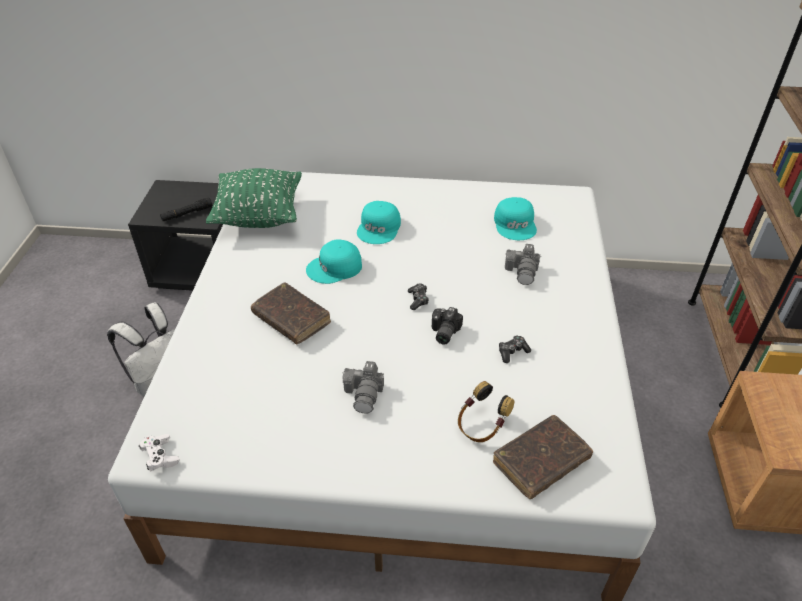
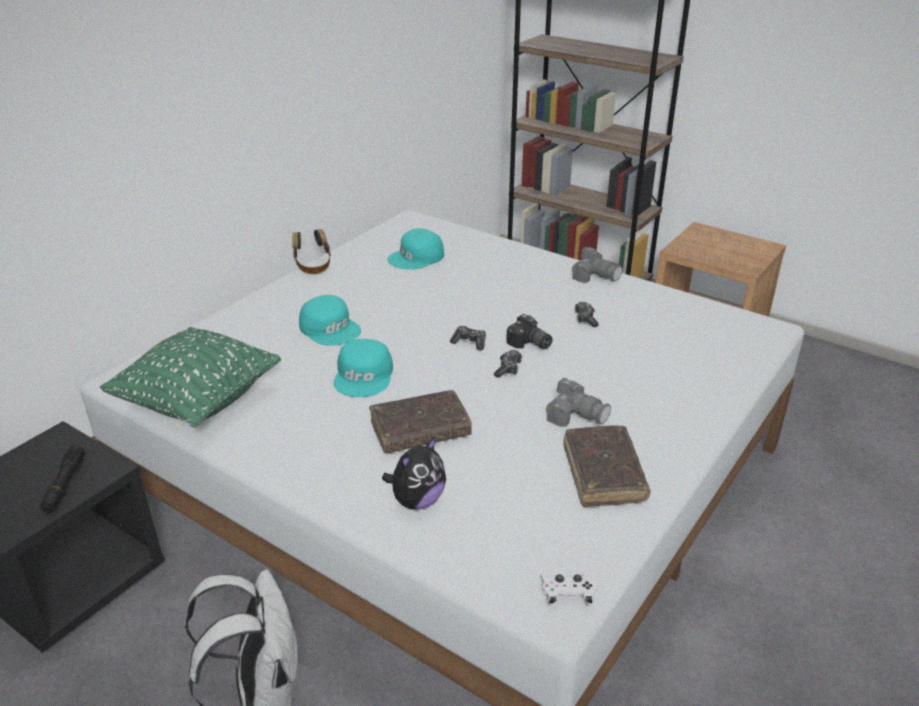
camera: 60 degrees left, 10 degrees down
(217, 348) = (417, 500): none -> plush toy
(399, 333) = (508, 369): none -> game controller
(481, 426) = (663, 364): headphones -> headphones (313, 266)
(515, 224) = (417, 257): turquoise cap -> turquoise cap turned 120 degrees clockwise
(522, 271) = (486, 277): camera -> camera (595, 276)
(540, 462) = (720, 350): brown book -> brown book (603, 473)

